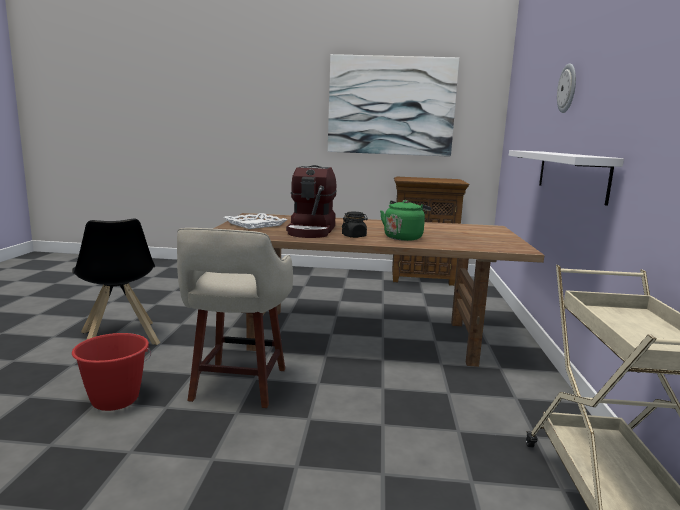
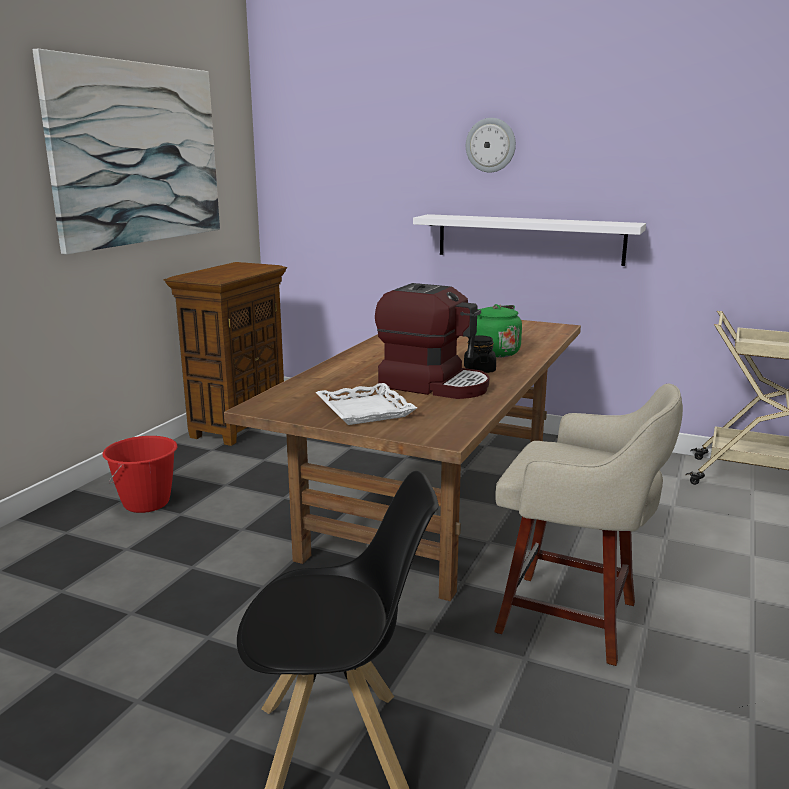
camera: 70 degrees left, 5 degrees up
(115, 400) = (609, 743): red bucket -> red bucket (147, 503)

